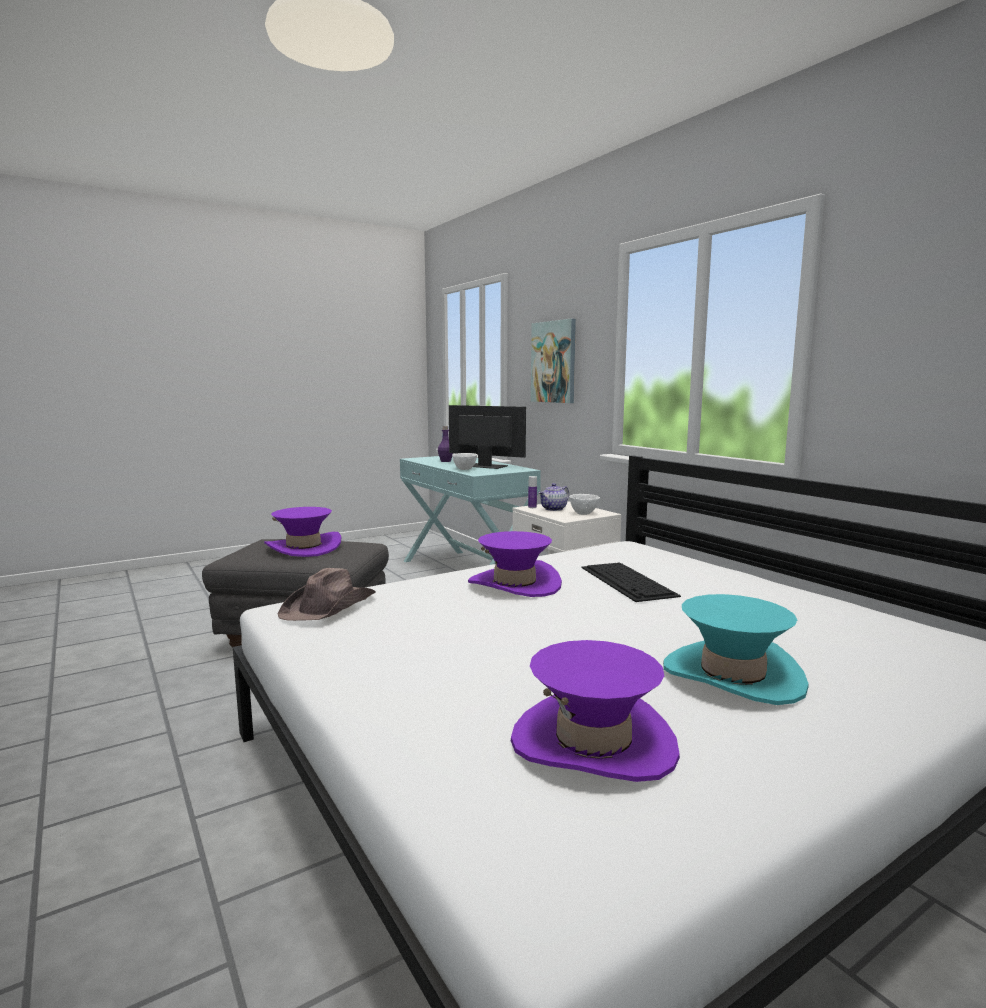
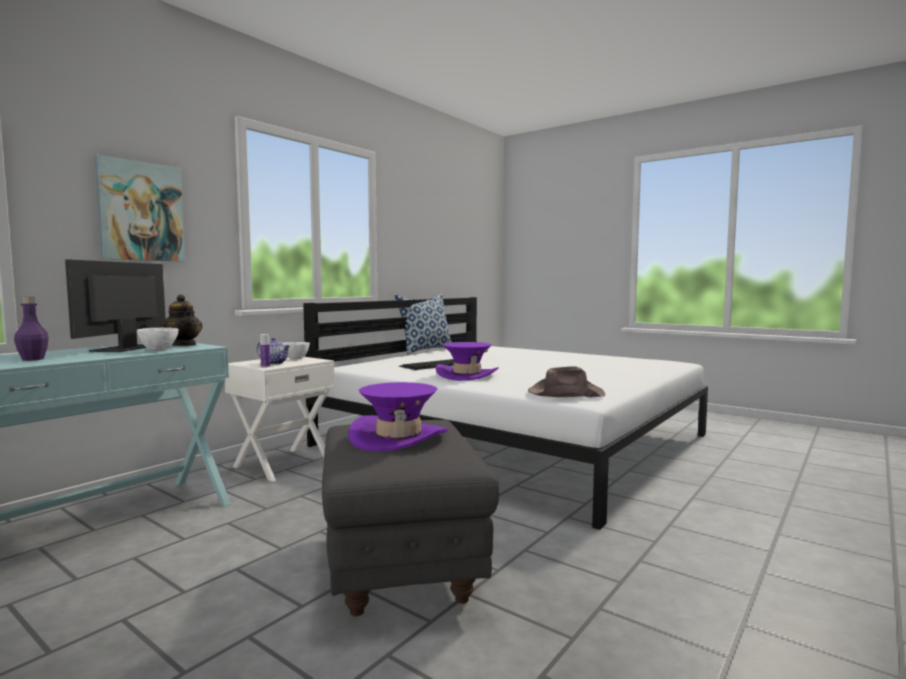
camera: 110 degrees left, 5 degrees down
(495, 471) = (183, 345): none -> teapot
(593, 742) = (613, 363): purple hat -> none
(733, 675) = (540, 356): turquoise hat -> none
(839, 595) = (426, 350): none -> pillow

